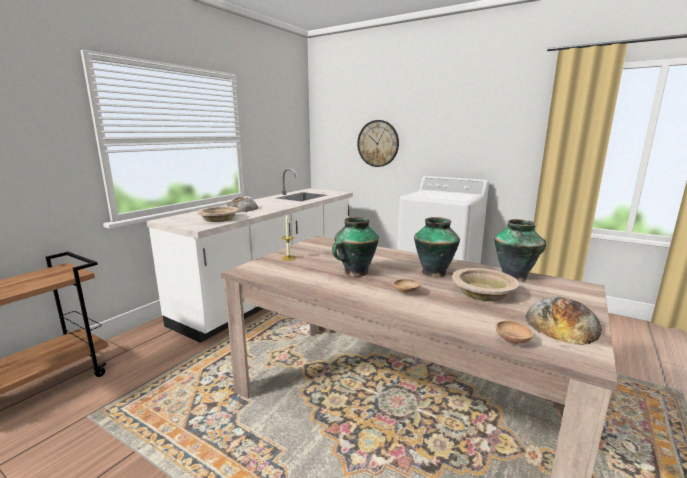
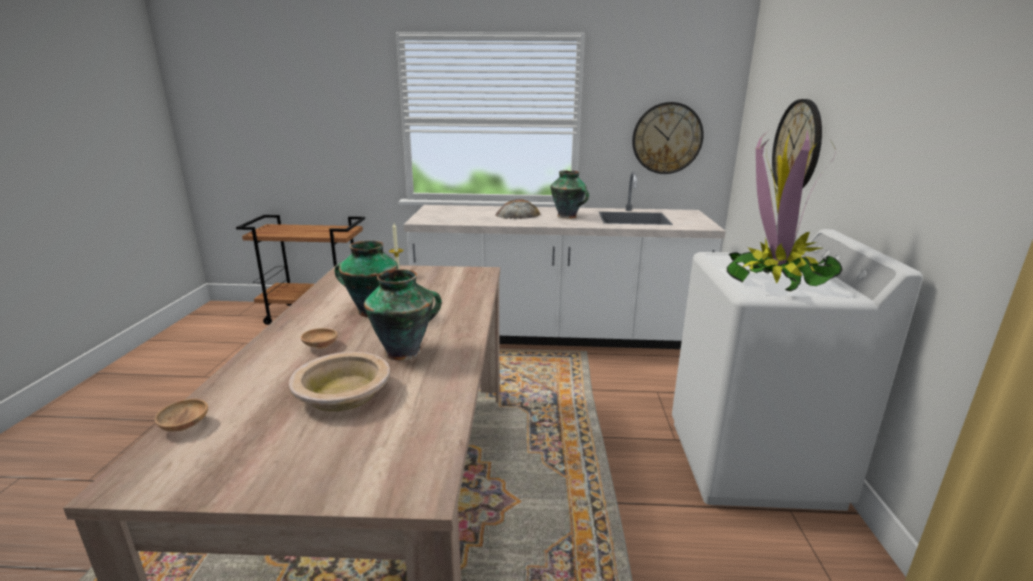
camera: 60 degrees right, 5 degrees up
(219, 219) = (460, 218): beige bowl -> none
(283, 147) = (667, 138): none -> wall clock
(449, 195) = (776, 278): none -> potted plant
(515, 276) = (433, 415): vase -> vase (568, 216)
(562, 323) = (242, 464): bread -> none

